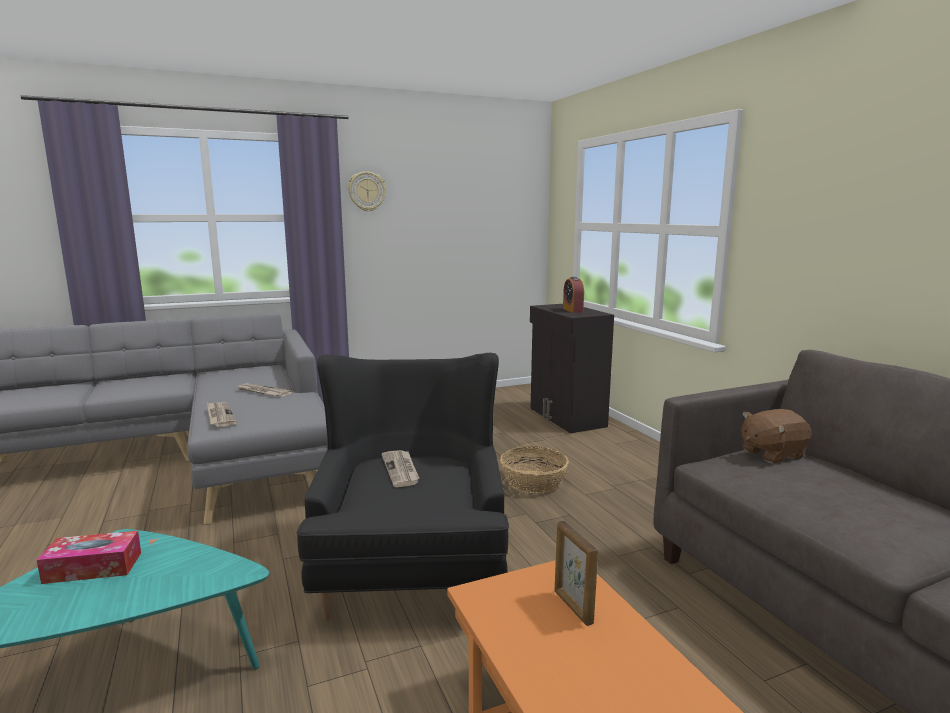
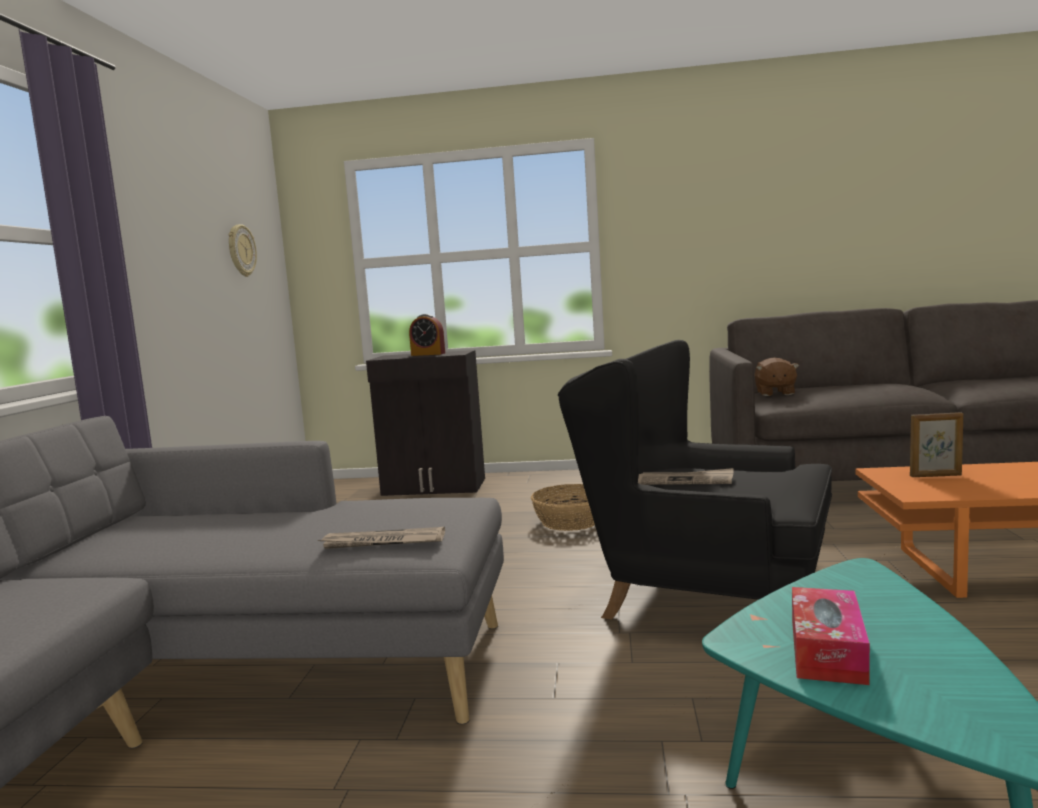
camera: 60 degrees left, 5 degrees down
(263, 392) = (295, 520): newspaper -> none
(366, 191) = (128, 200): wall clock -> wall clock (241, 250)

